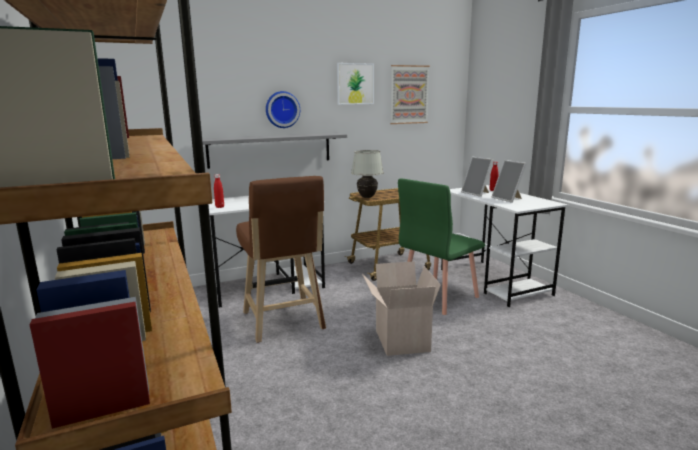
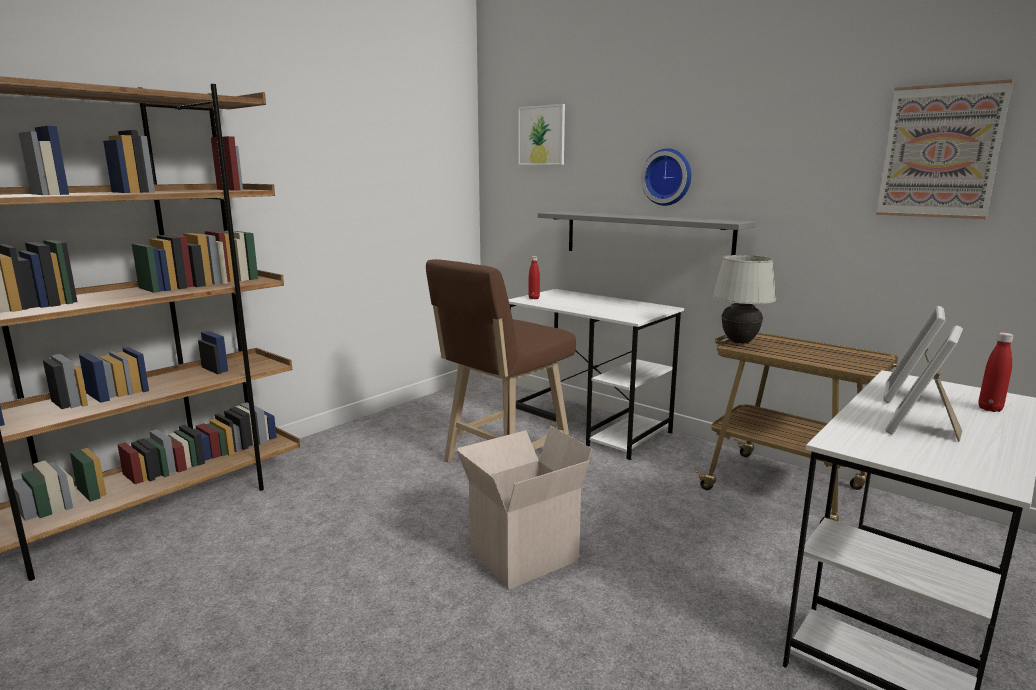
camera: 65 degrees right, 0 degrees up
(355, 84) = (803, 132): picture -> picture (541, 135)
(438, 297) = (718, 563): green chair -> none

